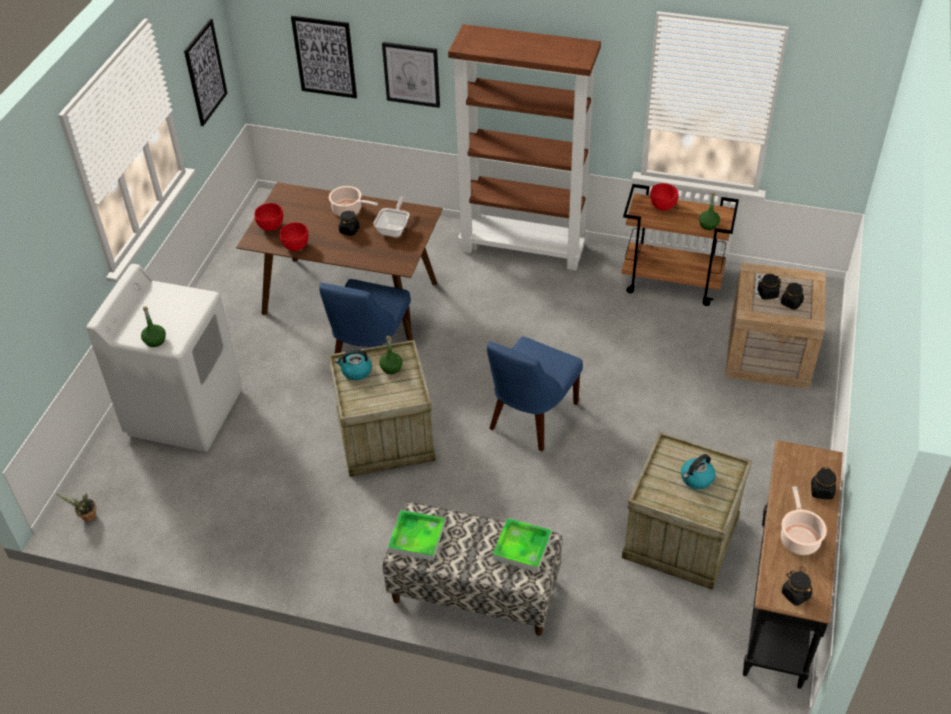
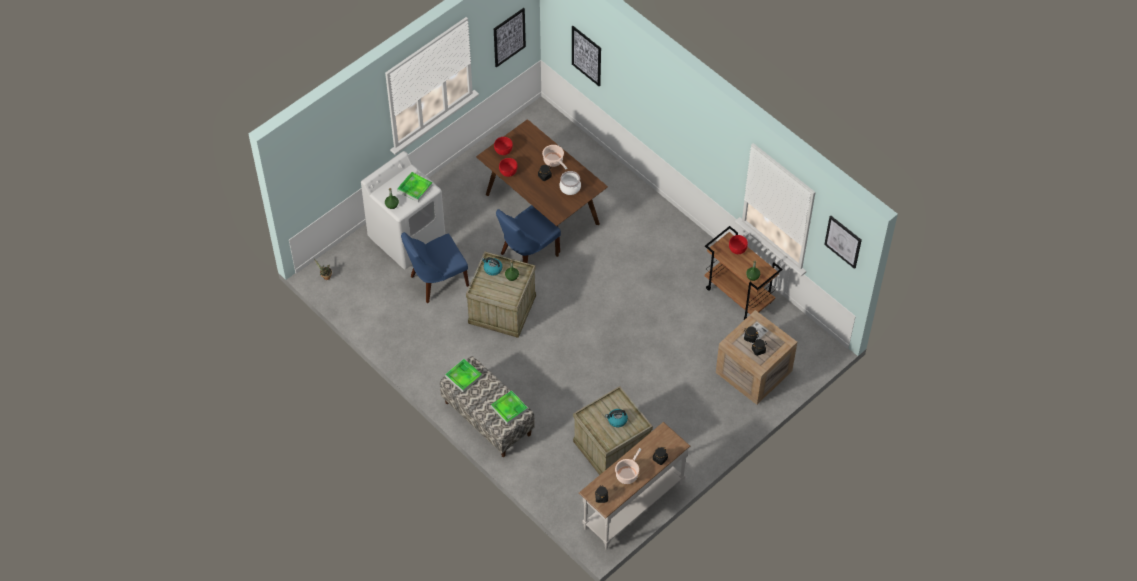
camera: 30 degrees right, 10 degrees up
(177, 306) = (415, 188): none -> tray
(394, 228) = (570, 187): frying pan -> cooking pot
(411, 74) = (629, 93): picture -> picture (843, 241)
(524, 248) = (669, 225): brown bookcase -> none
(530, 418) = (587, 340): blue chair -> blue chair (436, 281)
(778, 601) = (632, 505): black console table -> white console table

